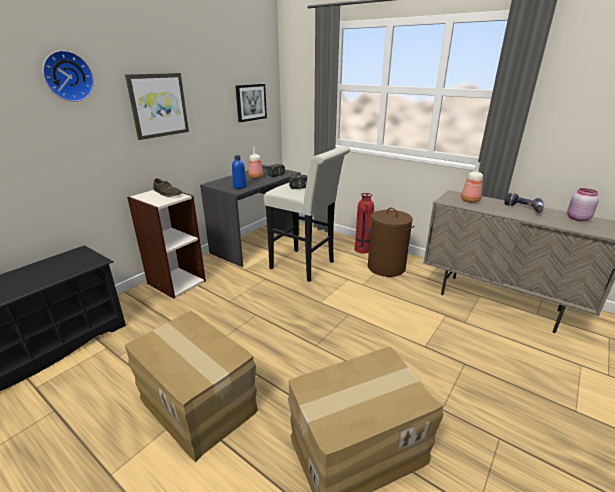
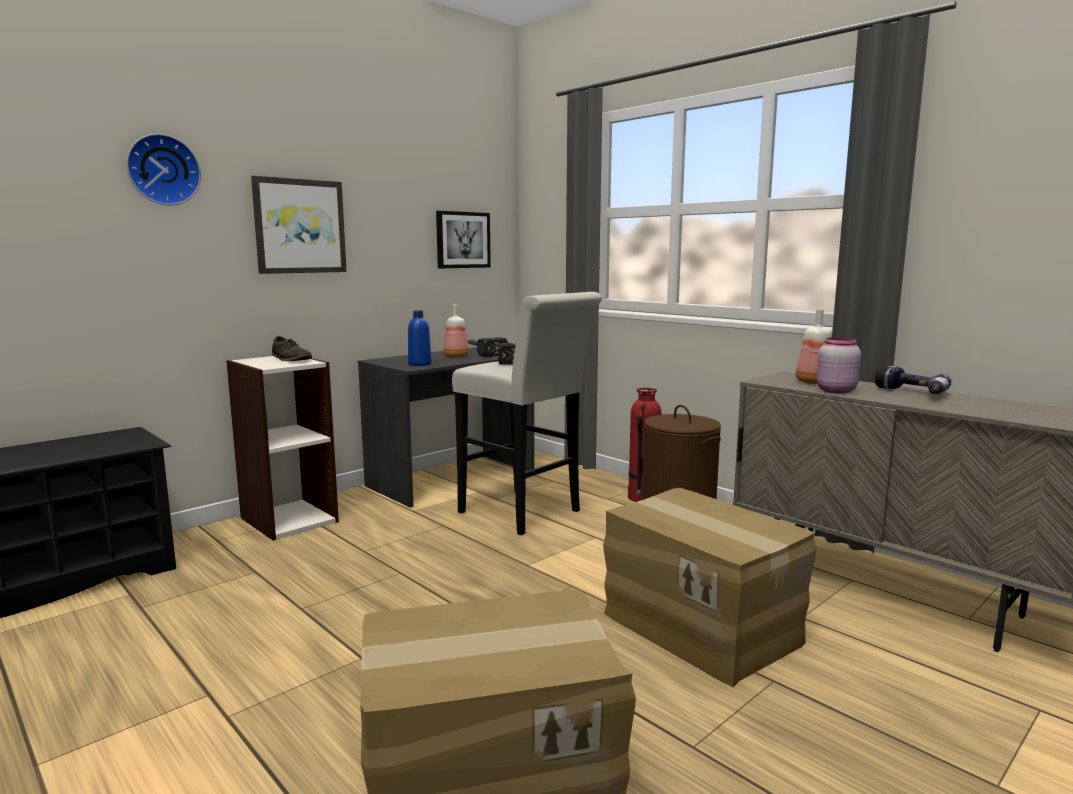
camera: 10 degrees right, 15 degrees down
(199, 403) = (236, 684): cardboard box -> cardboard box (702, 627)
(577, 218) = (1015, 406): pink jar -> pink jar (834, 391)

